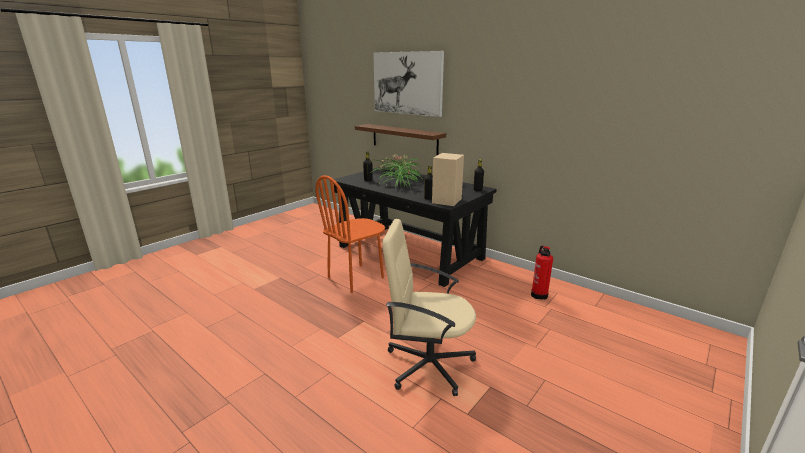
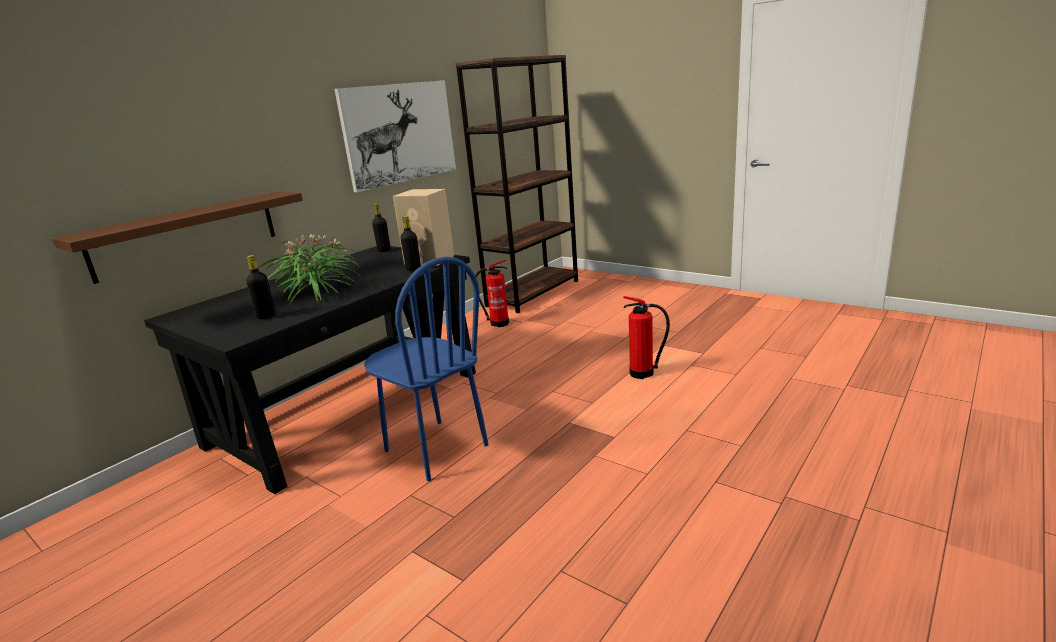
camera: 90 degrees left, 0 degrees up
(356, 278) = (435, 448): orange chair -> blue chair
(407, 83) = (159, 113): picture -> picture (399, 133)
(428, 364) = (644, 373): beige office chair -> fire extinguisher
(628, 314) = (533, 293): none -> brown bookcase

